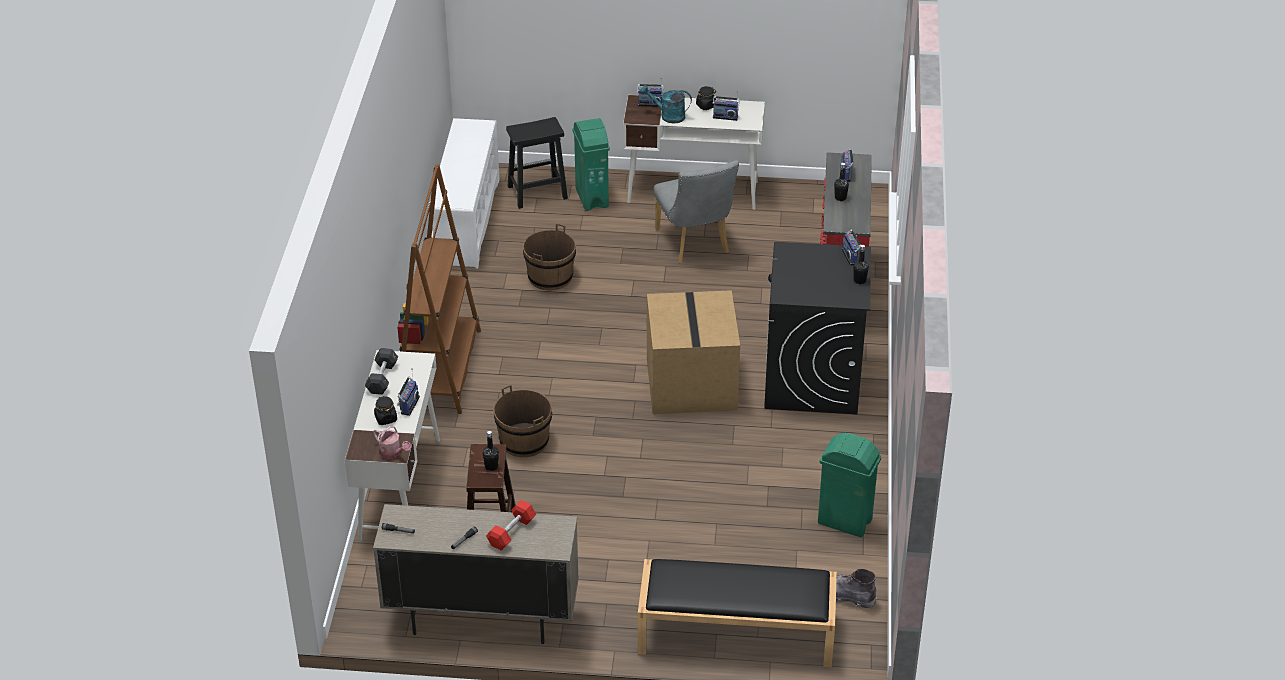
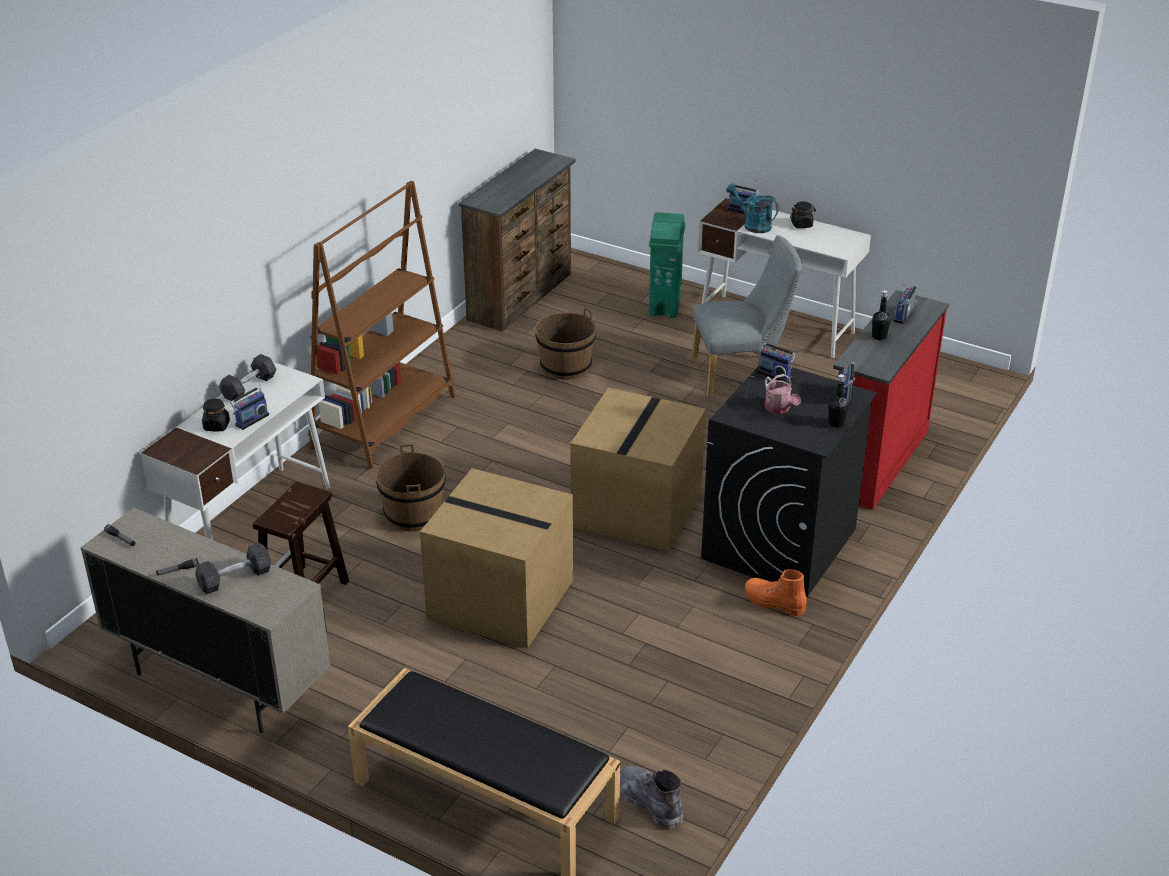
camera: 25 degrees right, 5 degrees down
(392, 453) = (192, 460): watering can -> watering can (779, 408)
(466, 221) = (522, 296): white shoe rack -> brown dresser
(491, 466) = (297, 510): black bottle -> none
(511, 532) = (235, 578): red dumbbell -> grey dumbbell
(536, 192) = (612, 288): black stool -> none
(639, 488) = (498, 599): none -> cardboard box
(695, 244) = (742, 374): grey chair -> grey chair turned 105 degrees counterclockwise
(725, 116) = (816, 238): radio -> radio (775, 374)
(837, 426) = (774, 603): none -> orange boot
(845, 522) = (709, 713): green trash can -> none

